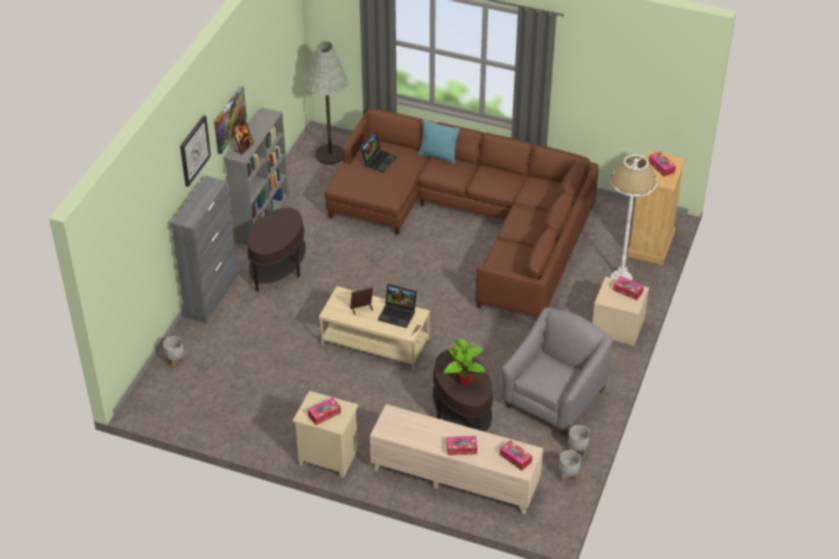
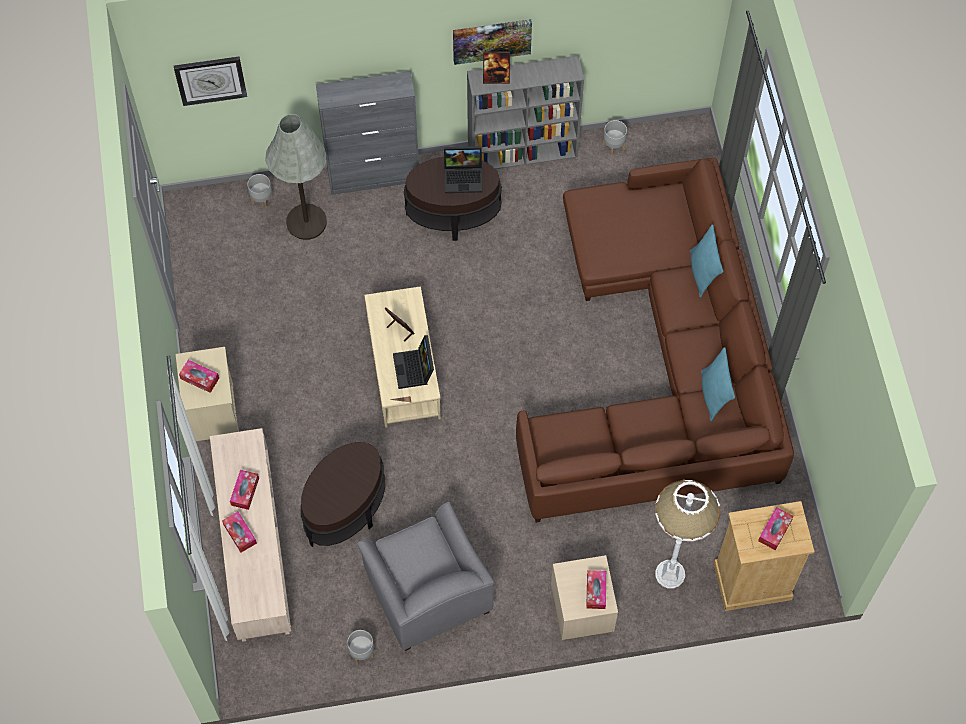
camera: 60 degrees right, 20 degrees up
(194, 150) = (396, 40): wall clock -> wall clock (210, 79)
(330, 155) = (673, 160): grey floor lamp -> grey floor lamp (306, 222)
(378, 159) = (649, 215): laptop -> laptop (464, 176)
(464, 379) = (337, 486): potted plant -> none
(515, 458) = (255, 594): tissue box -> tissue box (245, 491)
(527, 186) = (713, 395): none -> turquoise pillow
(554, 398) = (426, 591): grey armchair -> grey armchair turned 60 degrees clockwise
(568, 476) = (320, 660): grey planter -> grey planter (614, 146)

